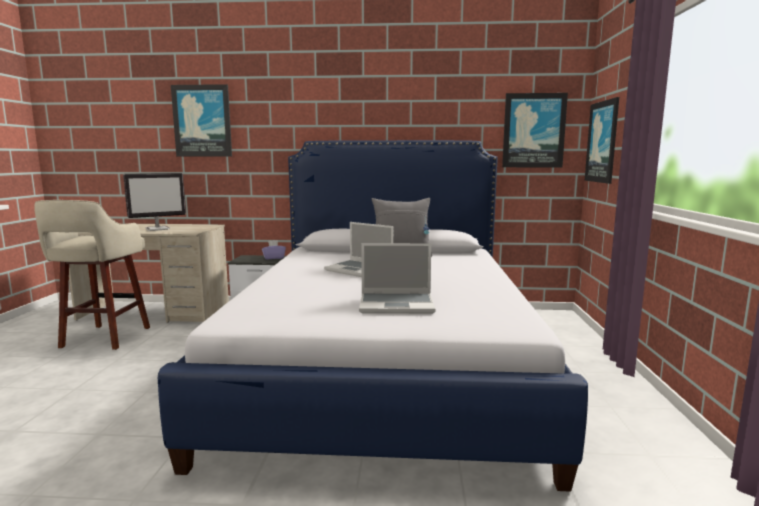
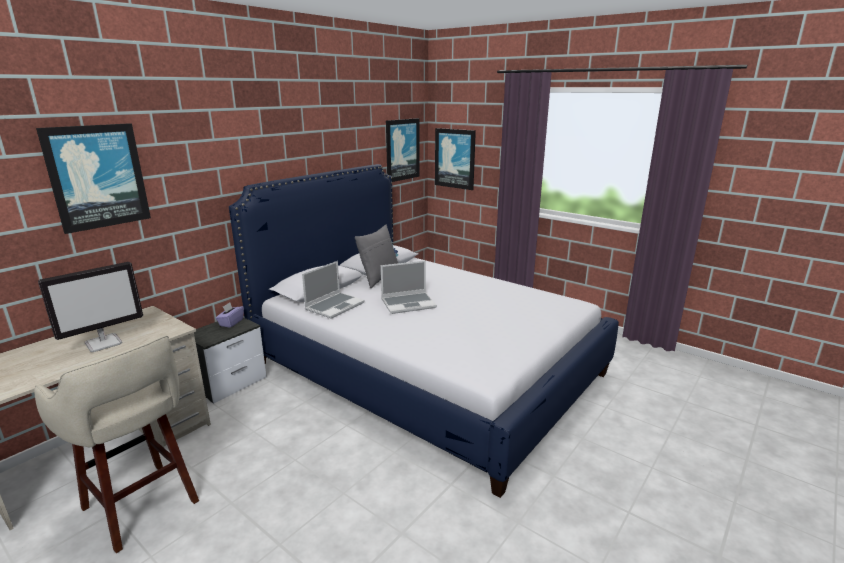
camera: 55 degrees left, 10 degrees up
(158, 229) = (104, 343): monitor -> monitor turned 45 degrees clockwise
(397, 304) = (508, 318): laptop -> laptop (334, 306)

